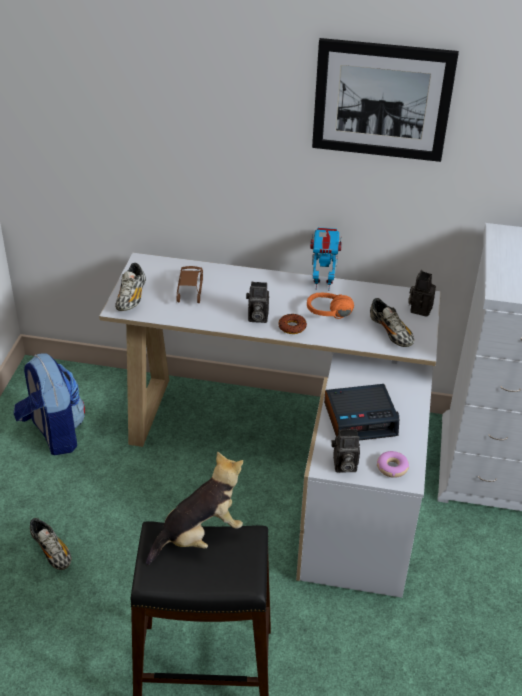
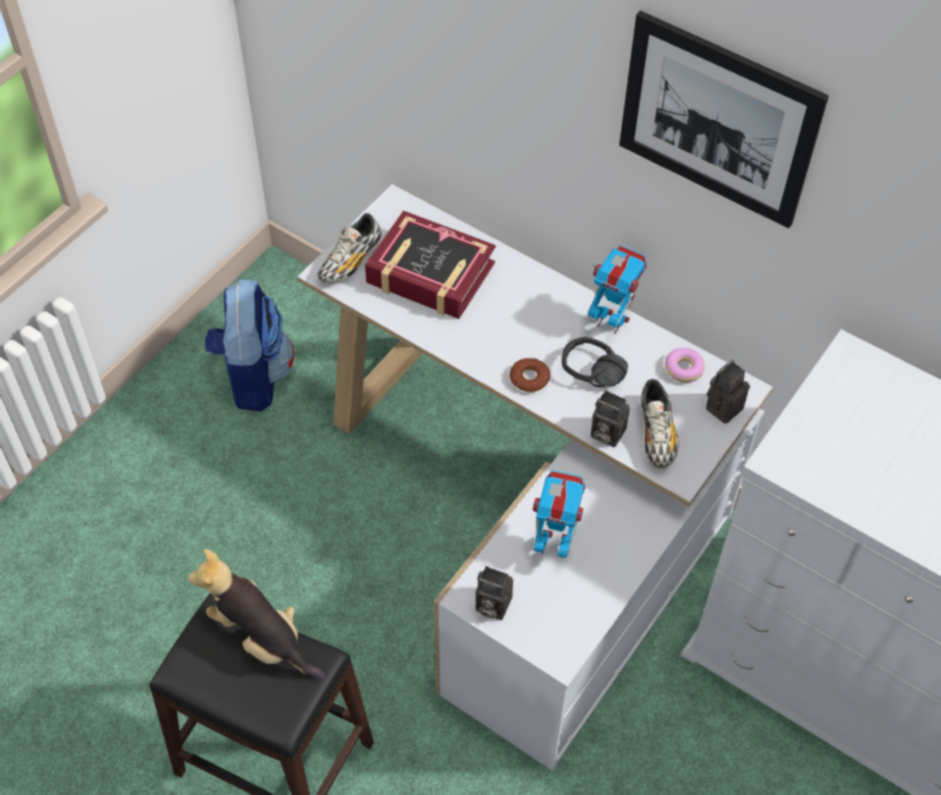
camera: 25 degrees right, 15 degrees up
(52, 551) = (178, 539): shoe -> none
(190, 291) = (430, 274): brown toy car -> book
(200, 536) = (261, 637): plush toy -> plush toy turned 135 degrees counterclockwise
(256, 317) = (492, 346): camera -> camera (605, 433)
(329, 317) = (588, 378): orange headphones -> black headphones
(360, 419) = (554, 544): alarm clock -> toy robot
(392, 468) = (550, 632): donut -> donut (683, 369)

